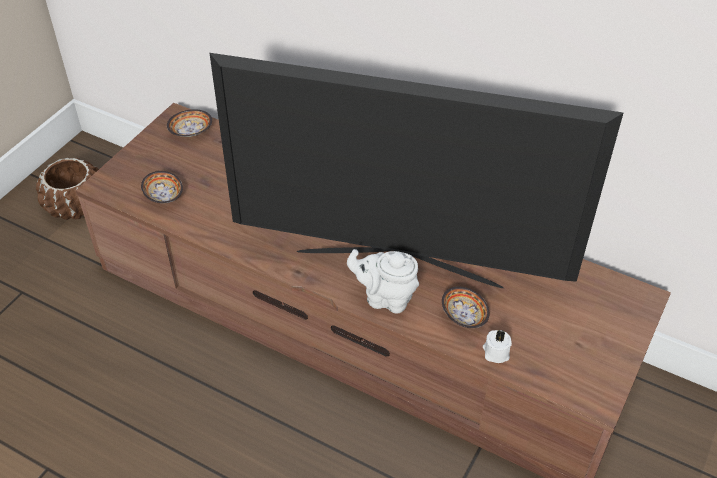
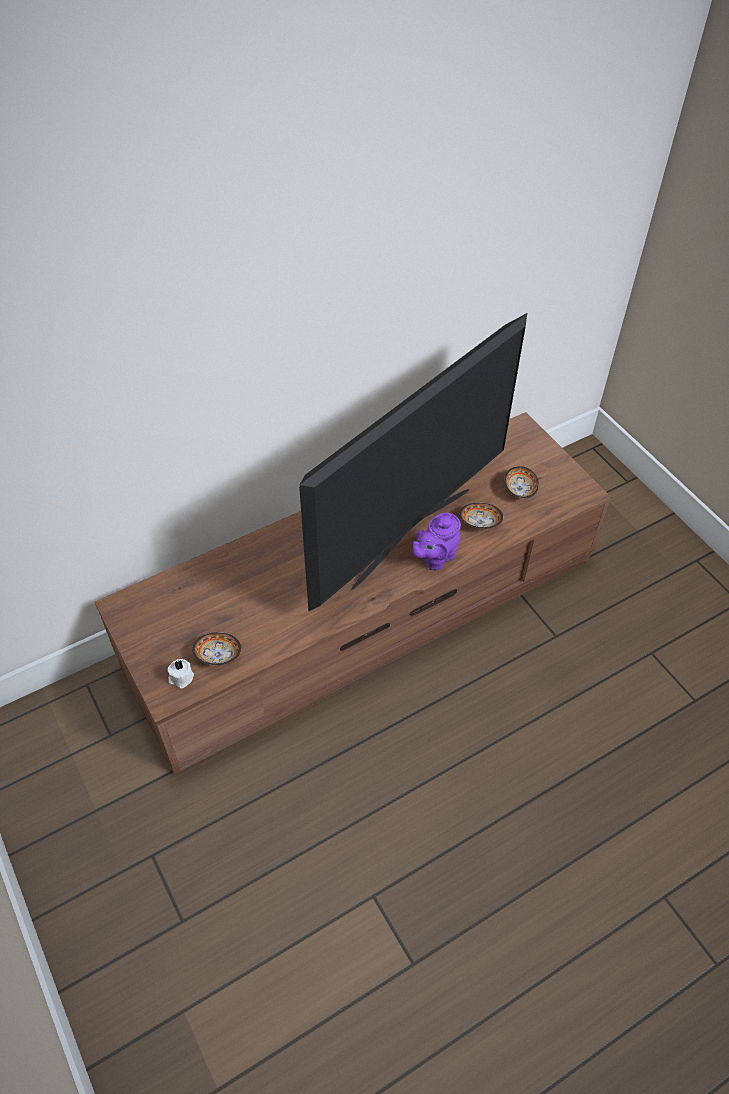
camera: 60 degrees left, 5 degrees up
(76, 205) = (70, 768): brown planter -> none
(191, 132) = (149, 604): bowl -> bowl (519, 490)
(385, 298) = (435, 558): white teapot -> purple teapot
(495, 352) = (521, 522): white candle -> white candle (181, 678)

